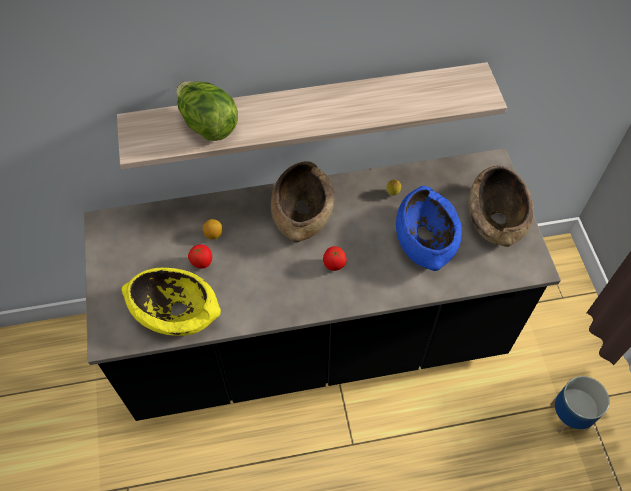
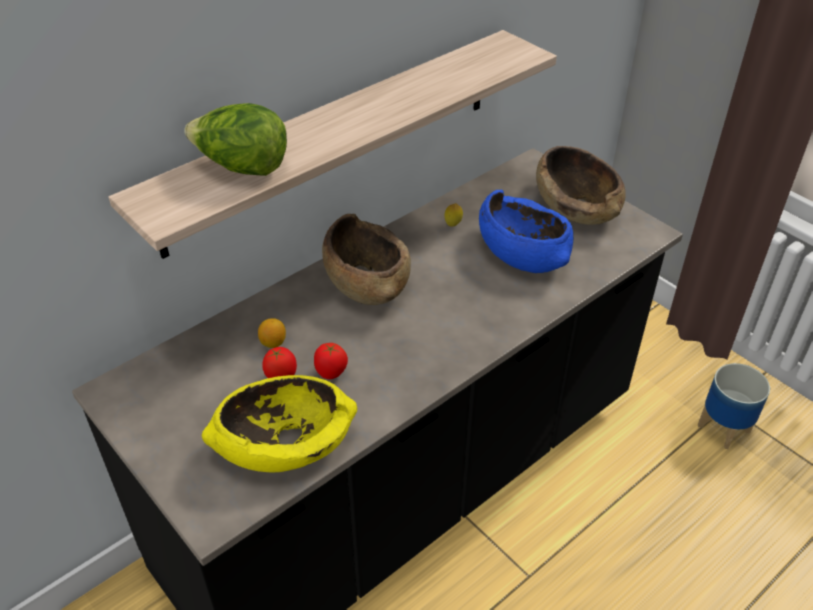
camera: 30 degrees left, 15 degrees down
(334, 265) = (444, 314): tomato -> tomato (331, 374)

